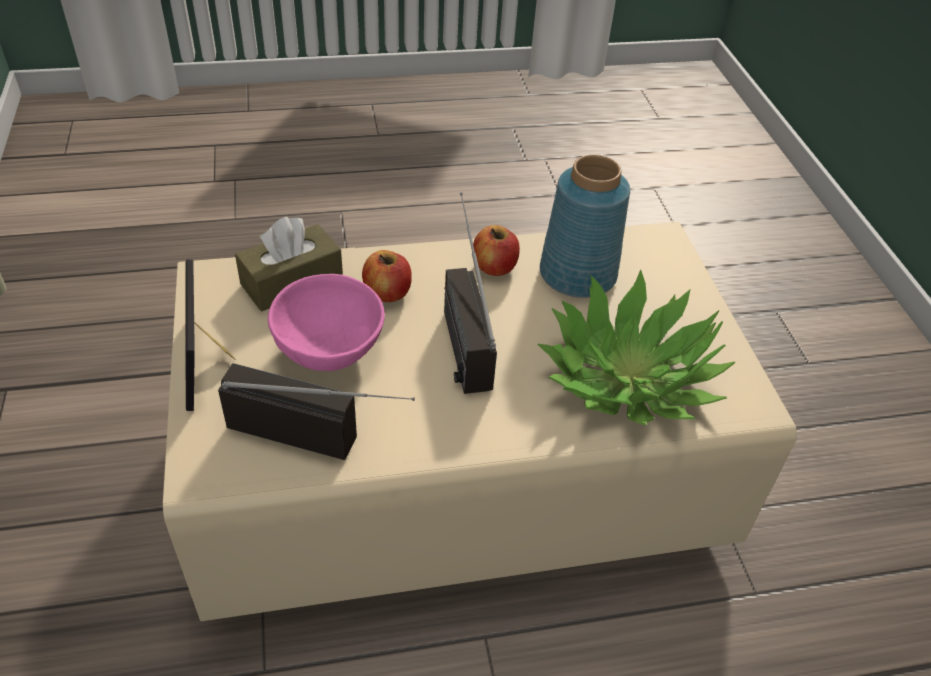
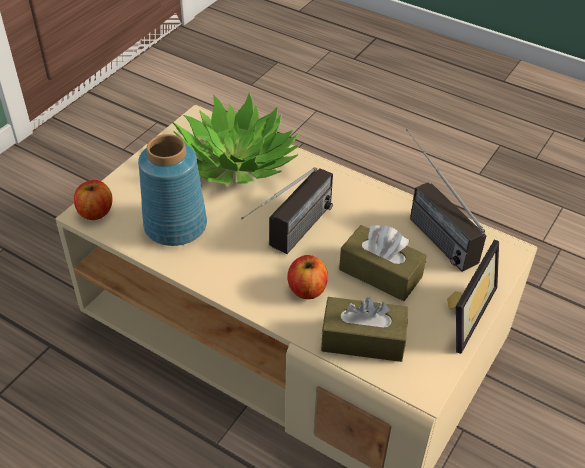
camera: 135 degrees left, 0 degrees up
(331, 350) = (380, 273): pink bowl -> brown tissue box
(494, 267) = (217, 263): apple -> apple (95, 212)

